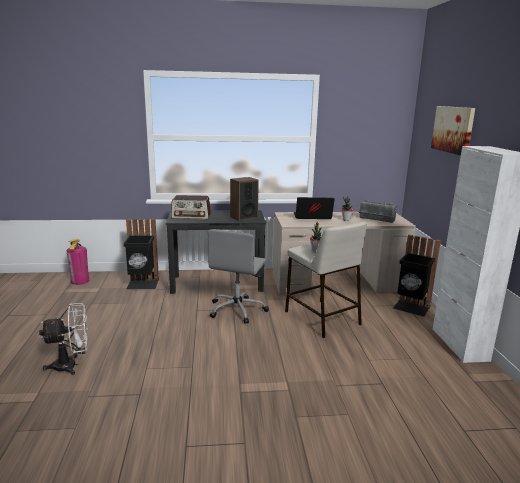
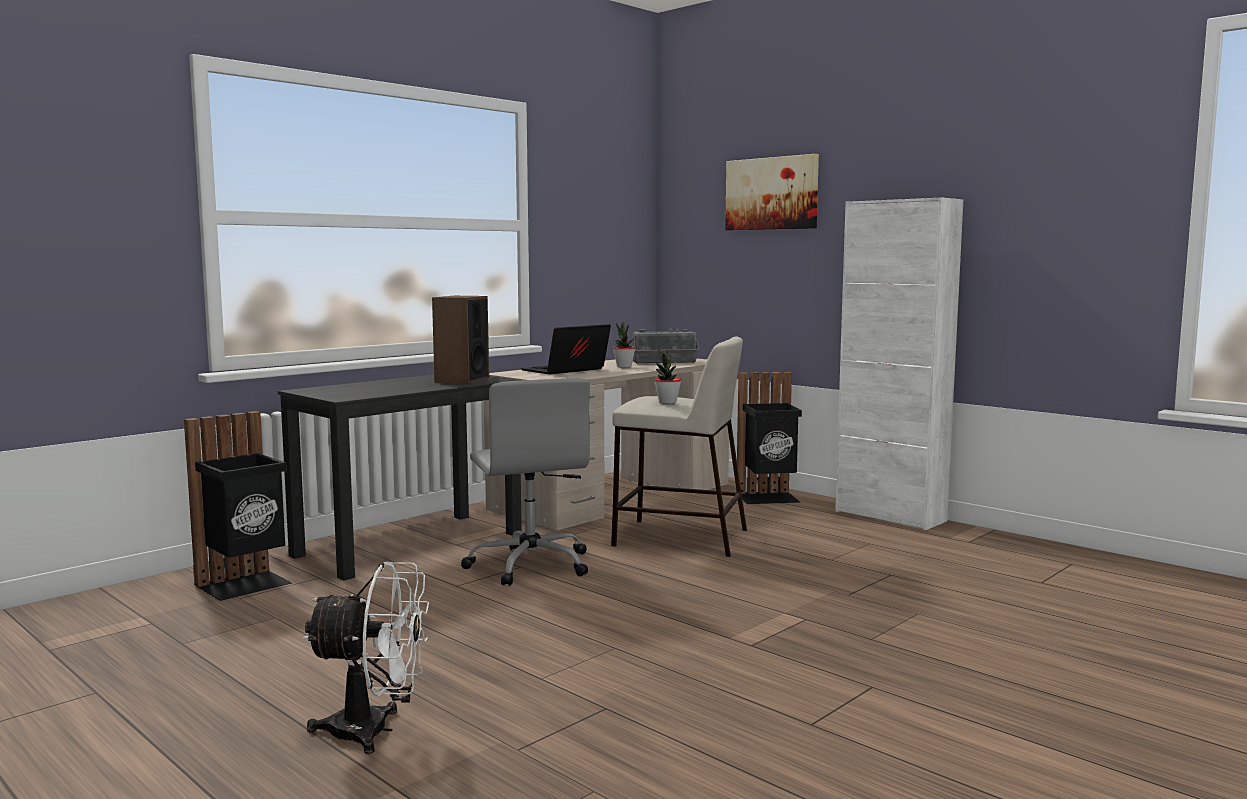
camera: 40 degrees left, 10 degrees down
(71, 365) = (375, 731): white fan -> white fan turned 60 degrees clockwise
(80, 281) = (52, 621): fire extinguisher -> none
(191, 216) = (355, 390): radio -> none

